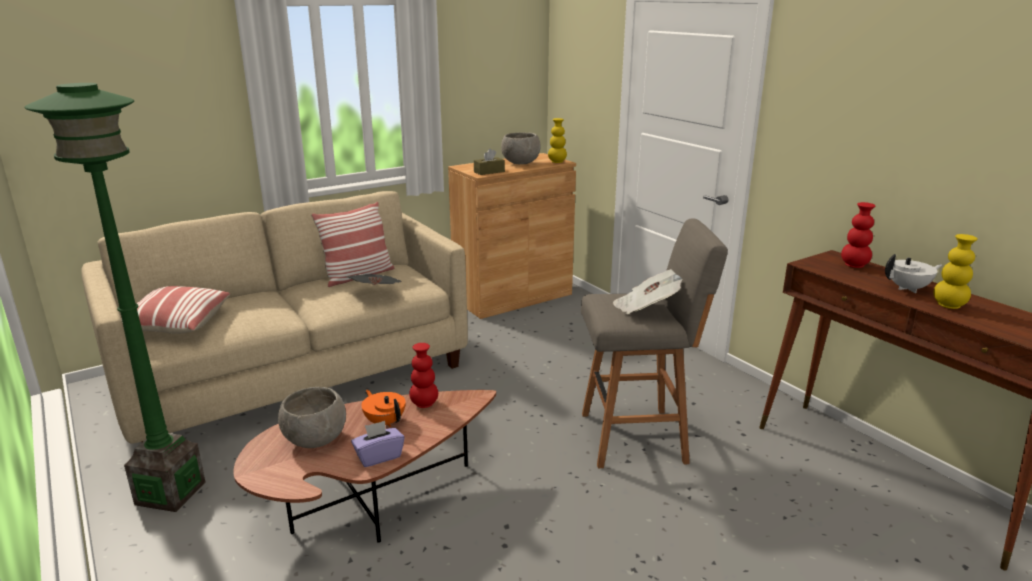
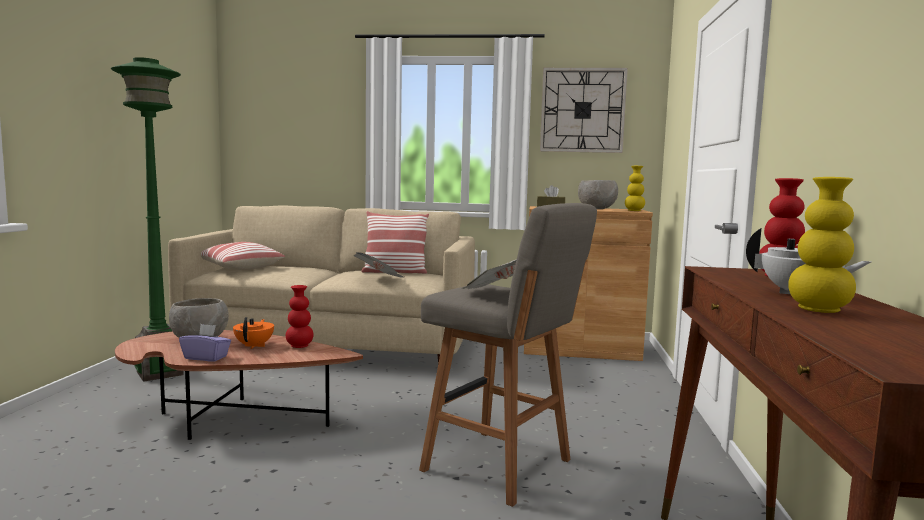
camera: 40 degrees right, 15 degrees down
(479, 54) = (582, 110): none -> wall clock

